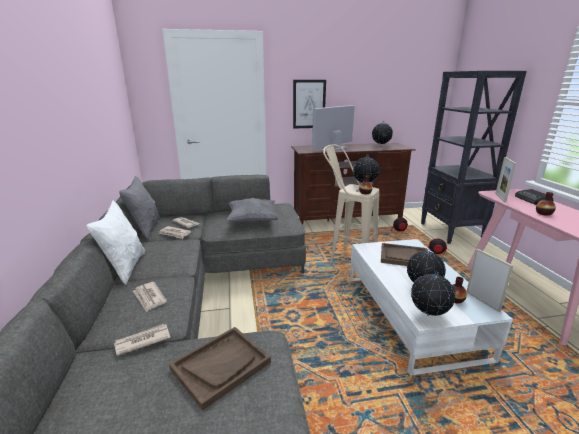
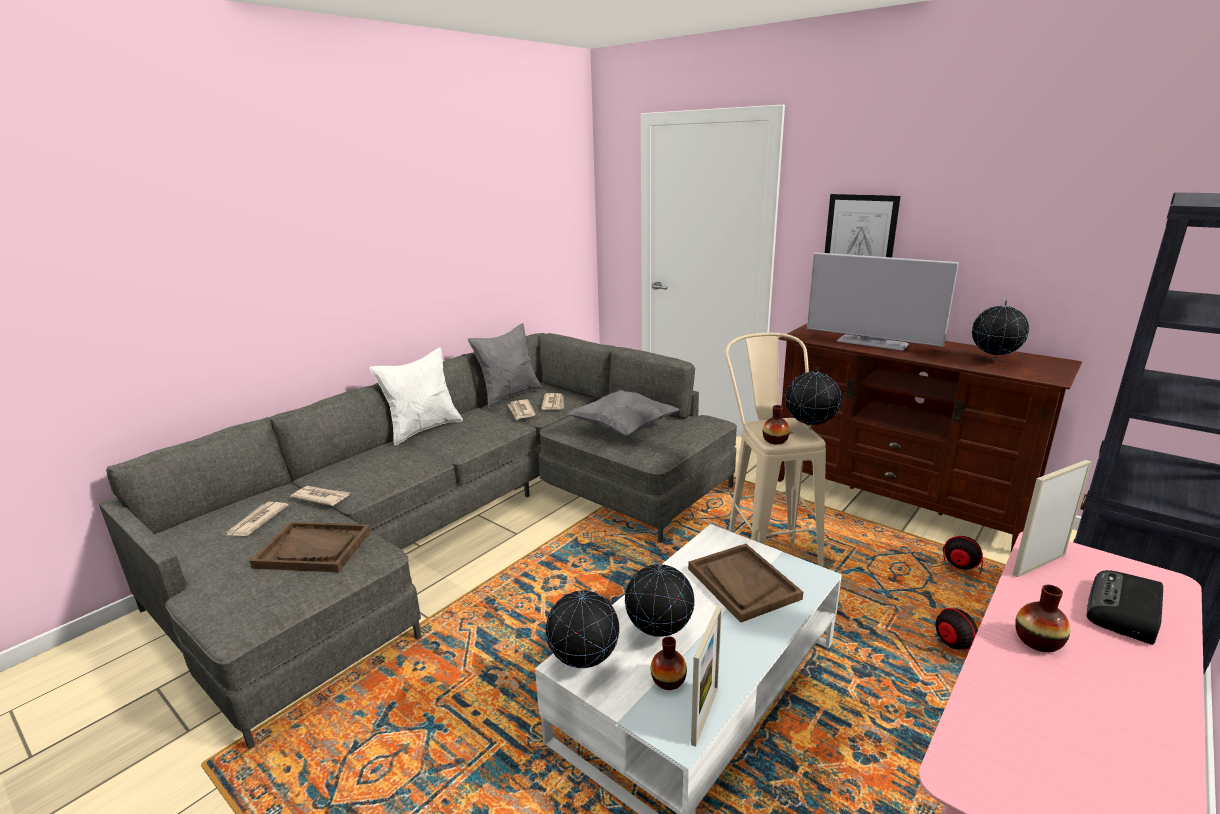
camera: 50 degrees right, 0 degrees up
(149, 298) = (386, 465): newspaper -> newspaper (256, 521)
(334, 148) = (872, 343): television -> television turned 150 degrees counterclockwise

